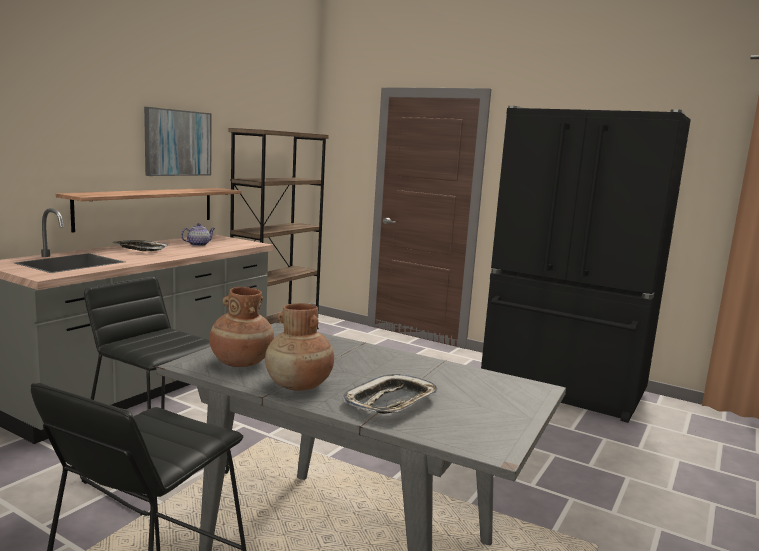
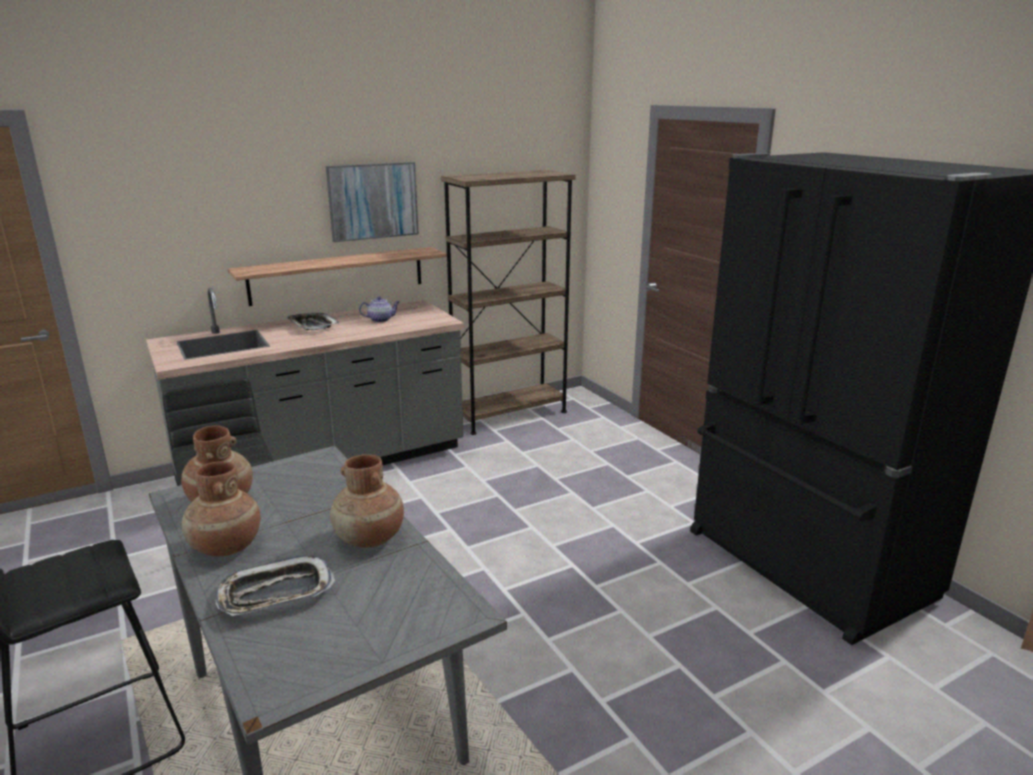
camera: 30 degrees right, 10 degrees up
(404, 365) = (369, 538): none -> brown vase

